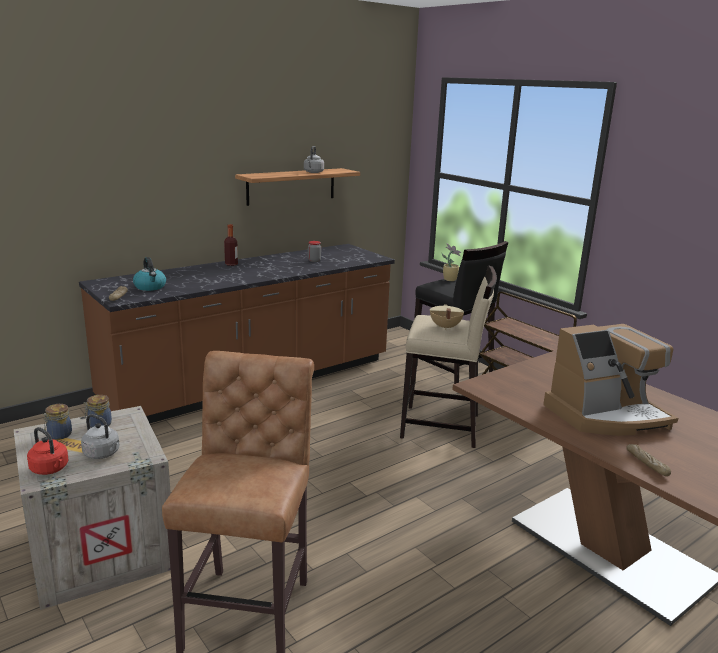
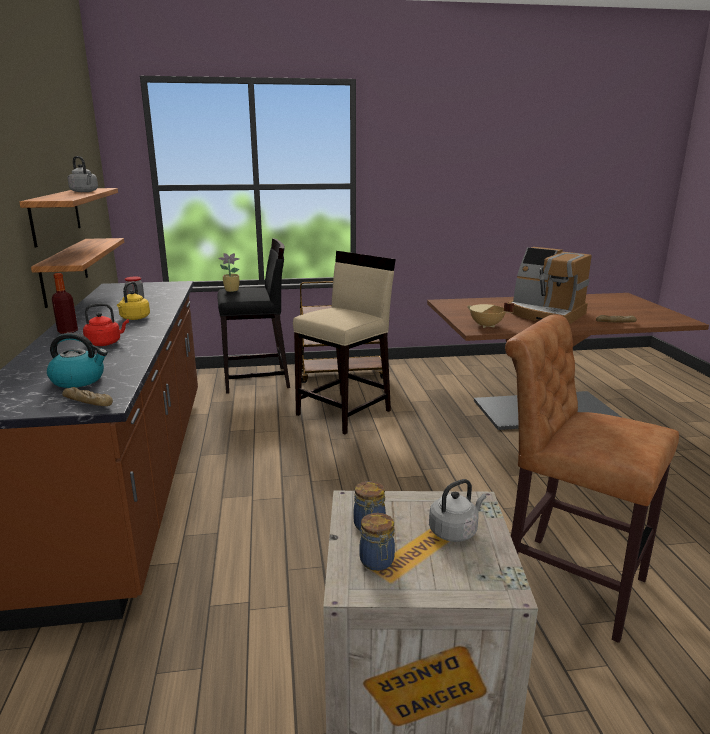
camera: 60 degrees left, 0 degrees up
(50, 469) = (477, 576): red kettle -> red kettle (106, 343)
(275, 269) = (134, 318): none -> yellow kettle
(290, 226) = (64, 271): none -> shelf
(444, 327) = (344, 314): beige cooking pot -> beige cooking pot (486, 326)
(606, 415) = (545, 314): coffee machine -> coffee machine turned 120 degrees clockwise

